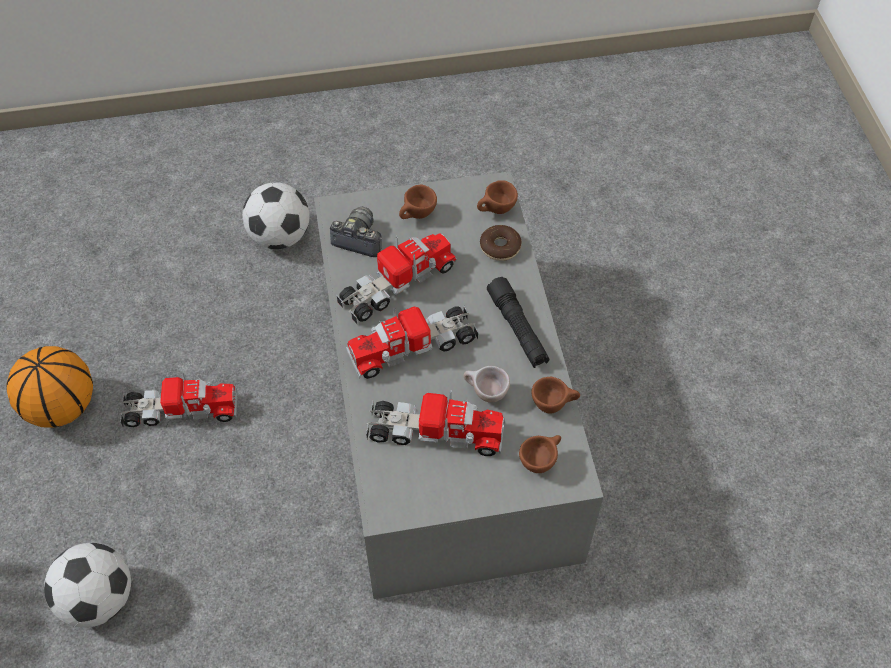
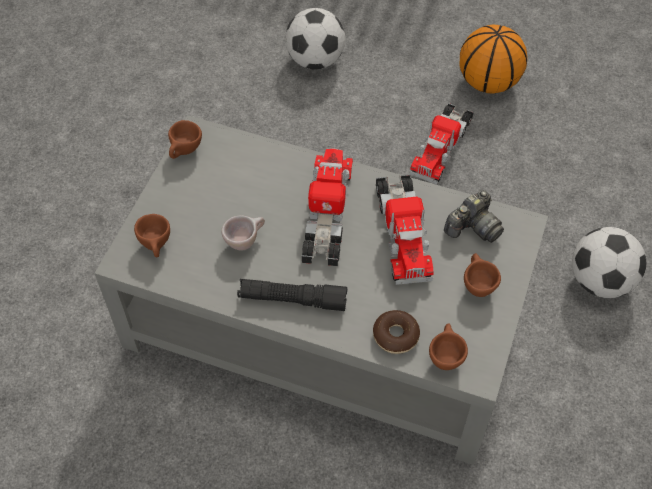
camera: 120 degrees right, 0 degrees up
(435, 433) = (235, 191): toy truck -> none
(553, 405) = (198, 284): brown cup -> brown cup (185, 153)

